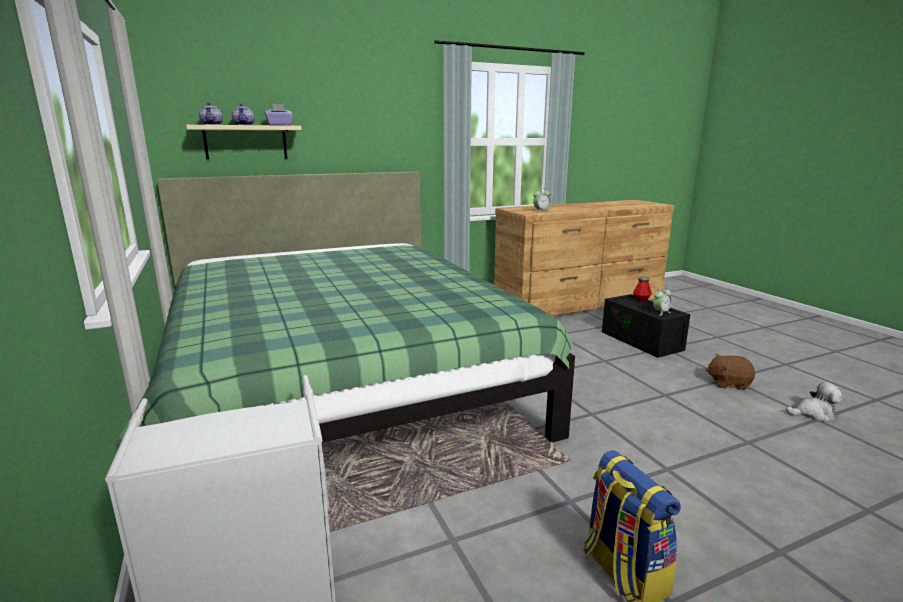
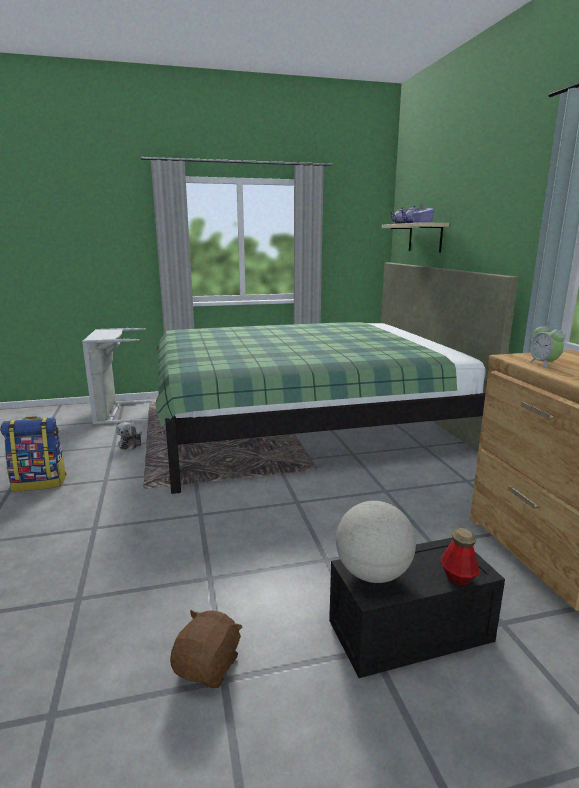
camera: 100 degrees right, 0 degrees up
(661, 312) = (373, 574): alarm clock -> globe
(813, 414) = (64, 723): plush toy -> plush toy (131, 444)

